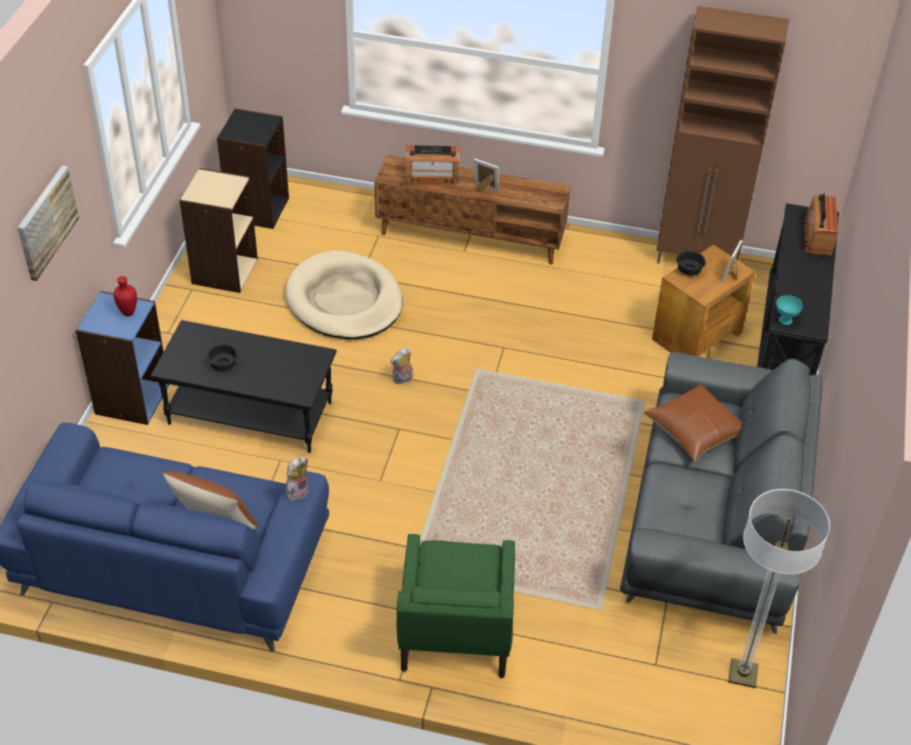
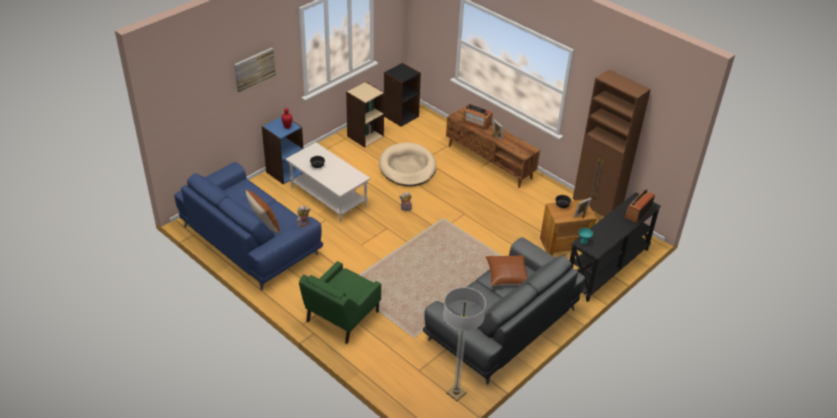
camera: 30 degrees right, 5 degrees down
(249, 414) = (328, 197): black coffee table -> white coffee table

